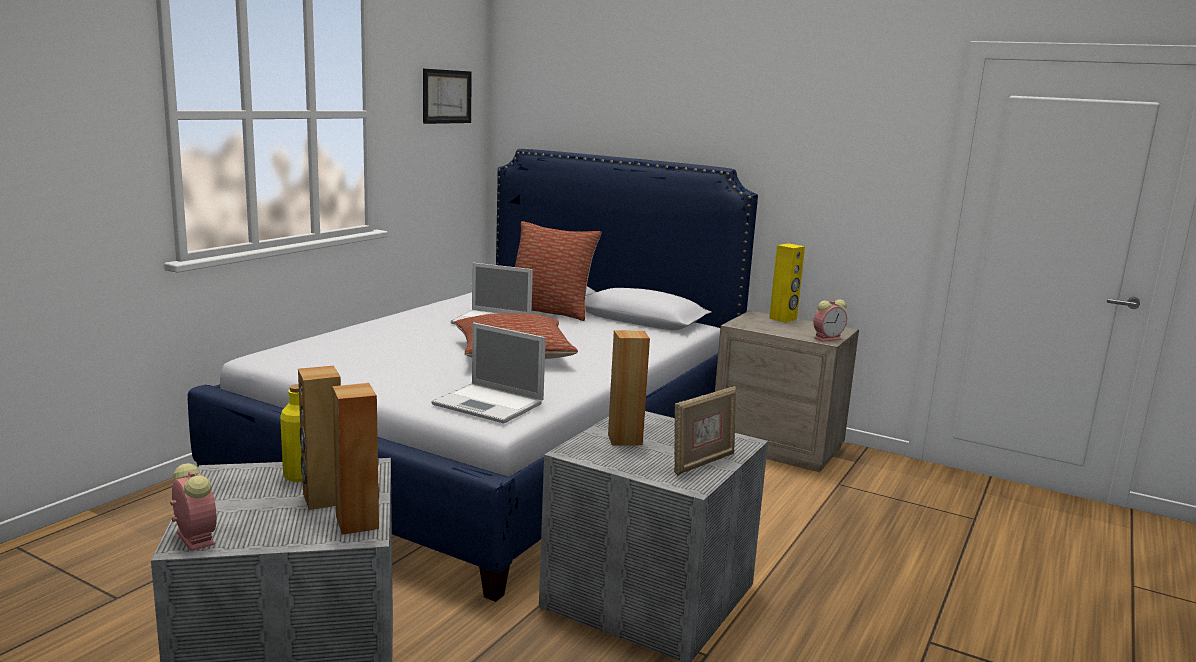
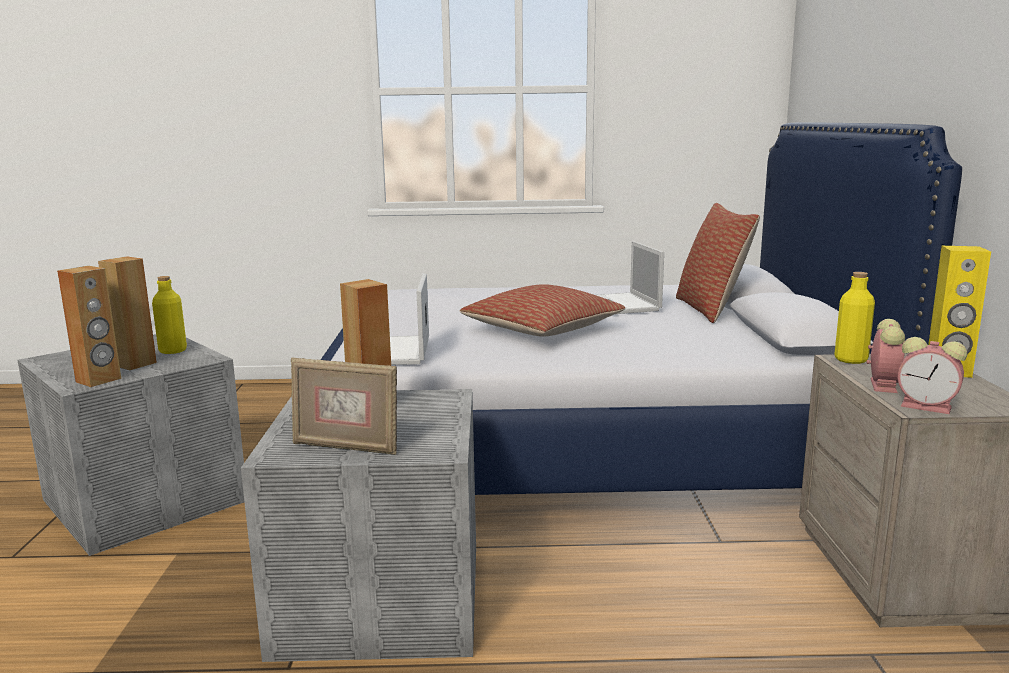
camera: 60 degrees right, 0 degrees up
(194, 537) = (53, 358): alarm clock -> alarm clock (882, 385)
(446, 96) = (712, 68): picture -> none
(740, 323) = (851, 359): none -> yellow bottle

